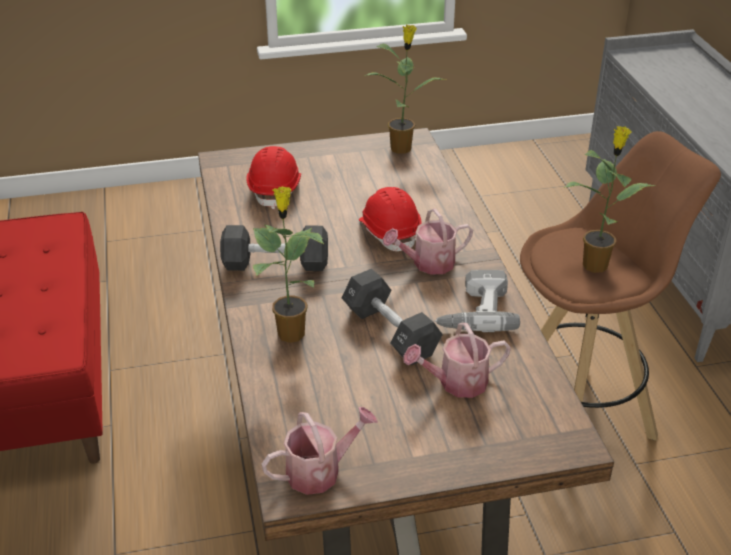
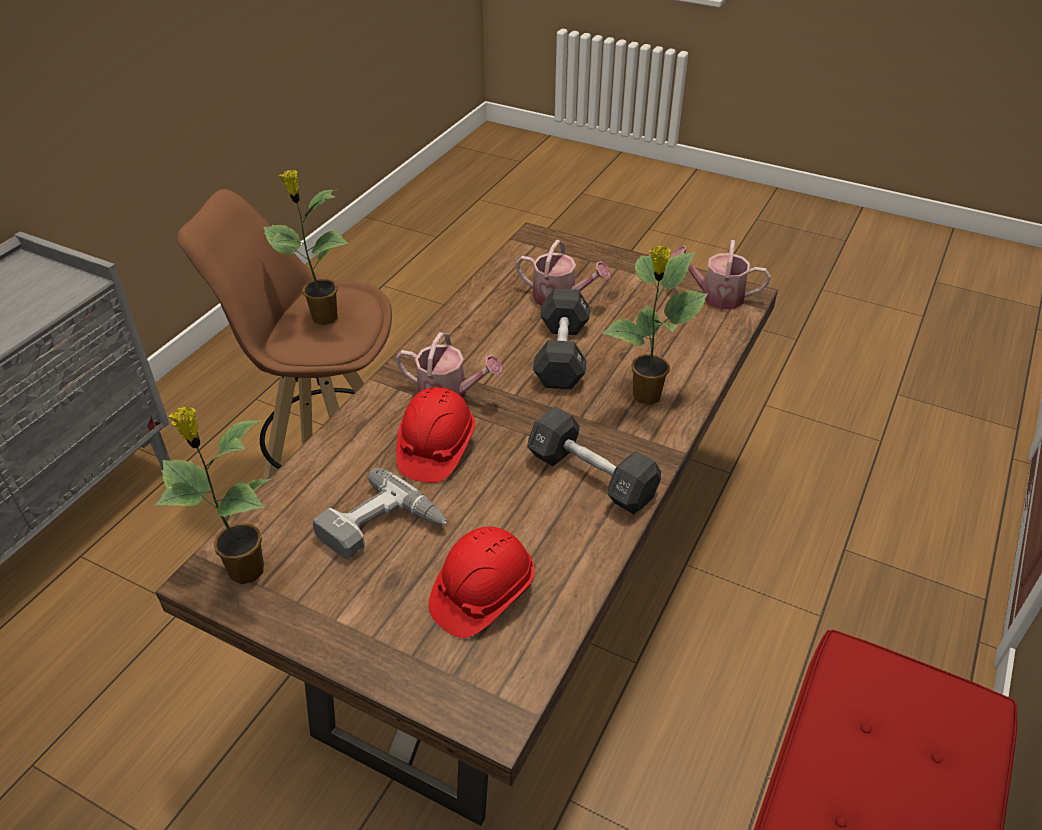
camera: 140 degrees left, 5 degrees up
(474, 310) = (473, 336): power drill -> power drill (382, 529)

